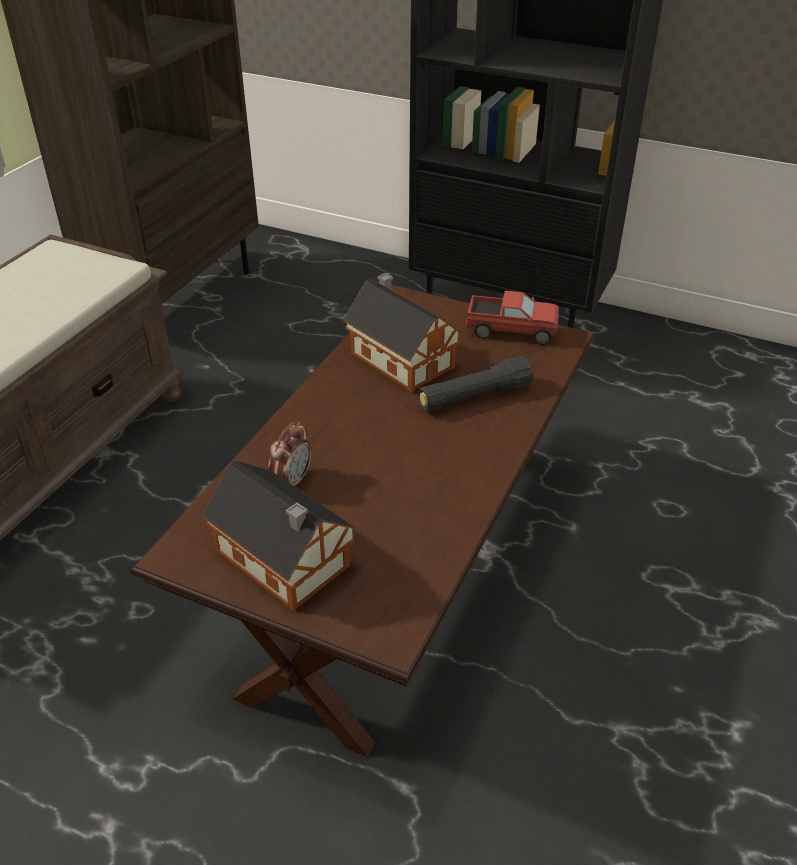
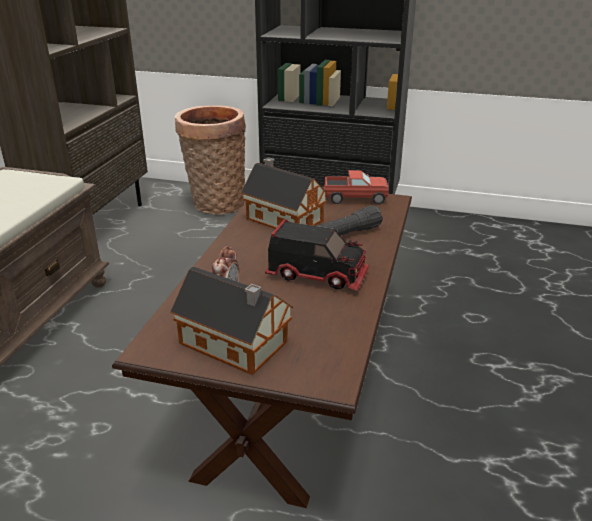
camera: 10 degrees left, 10 degrees down
(350, 279) = (215, 204): none -> basket
(420, 461) = (317, 275): none -> toy truck

